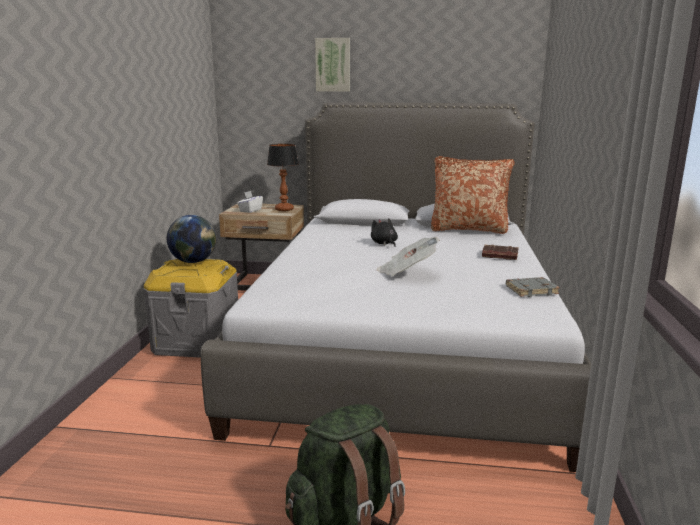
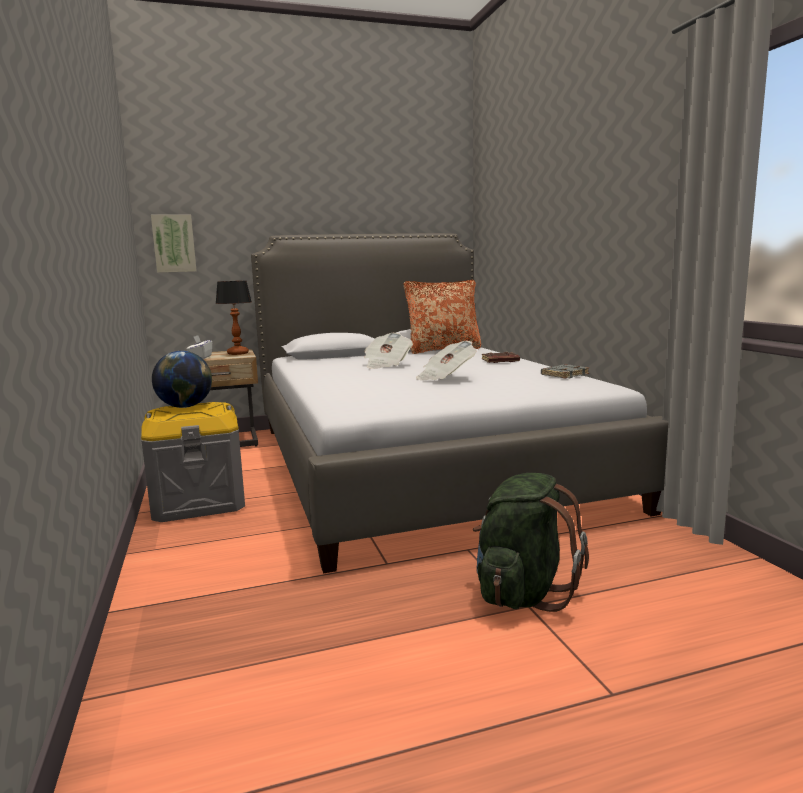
camera: 25 degrees left, 5 degrees down
(333, 65) = (274, 197): picture -> picture (174, 243)
(384, 243) = (386, 365): black plush toy -> newspaper

